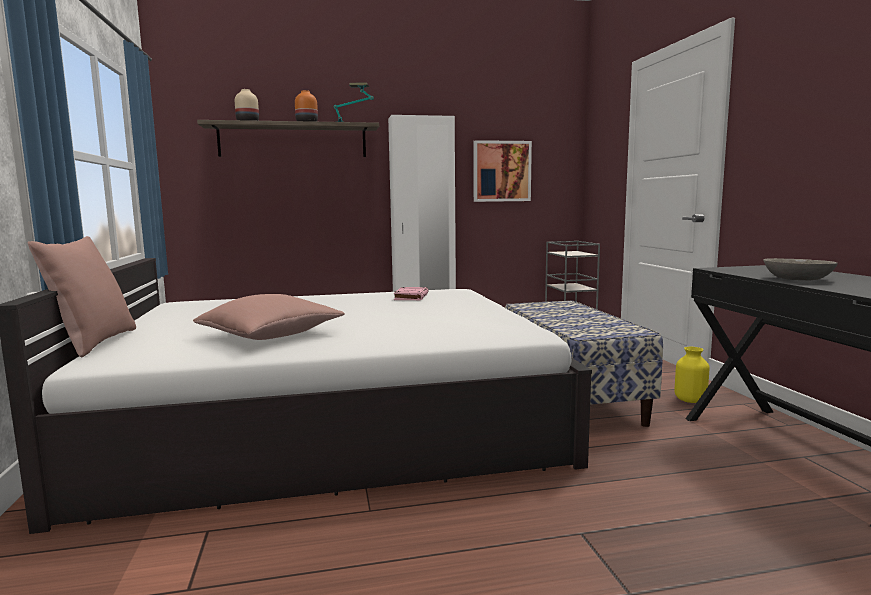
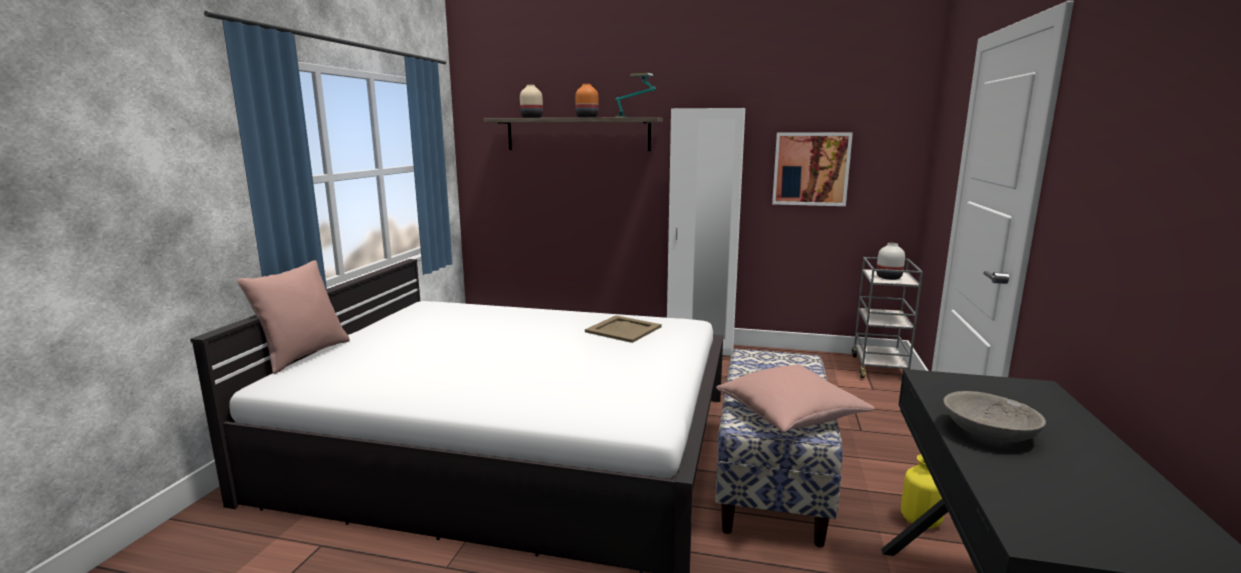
camera: 25 degrees right, 5 degrees up
(270, 335) = (427, 371): pink pillow -> pink pillow (790, 415)
(411, 297) = (623, 329): pink book -> beige tray
(573, 253) = (889, 277): none -> white vase

